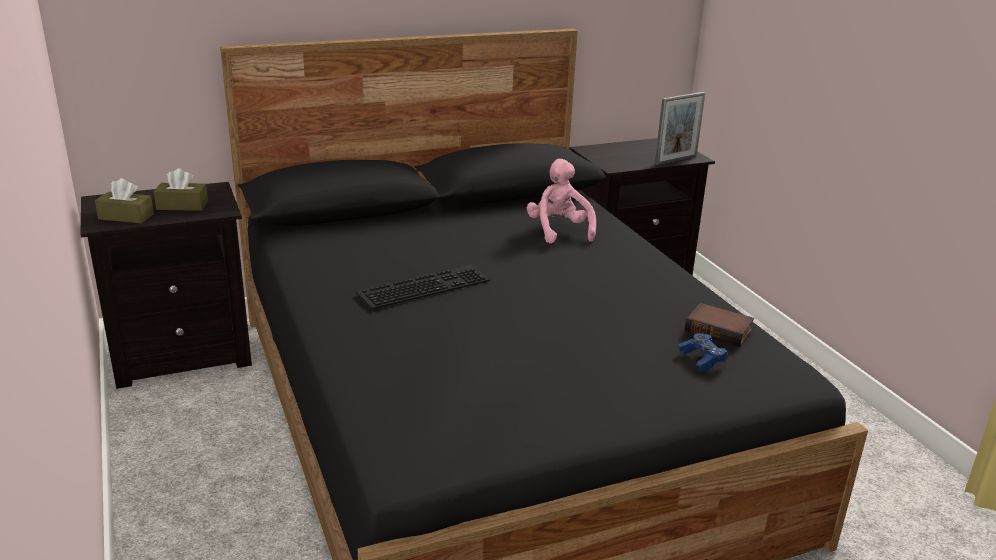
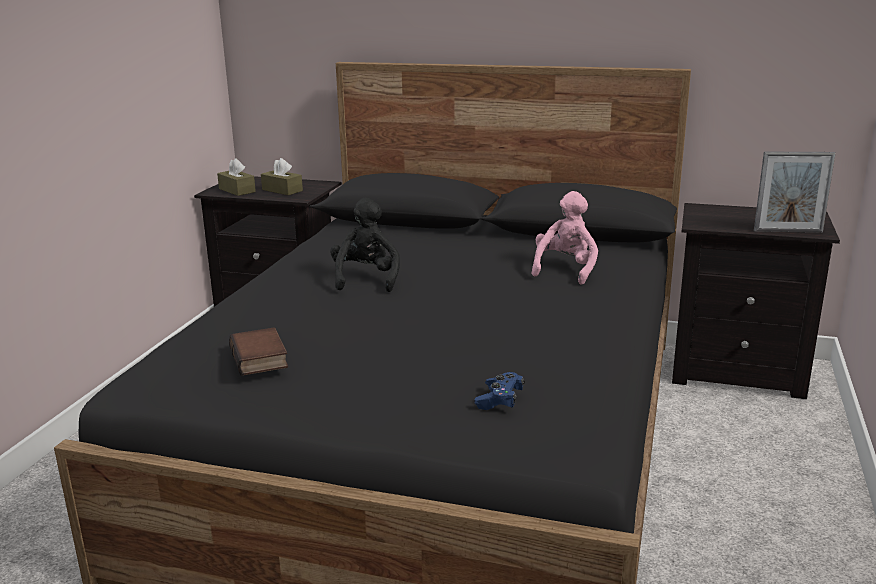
camera: 40 degrees right, 5 degrees down
(424, 285) = (366, 279): keyboard -> black plush toy
(719, 330) = (571, 385): book -> book (261, 358)

